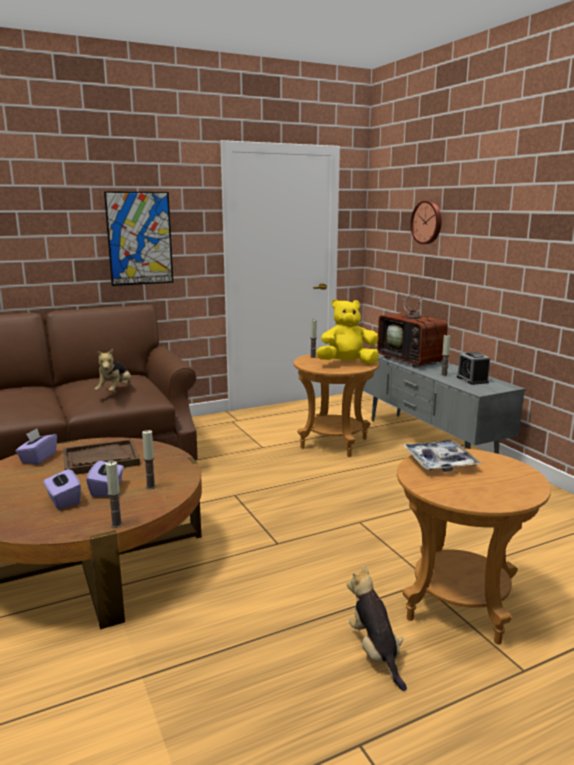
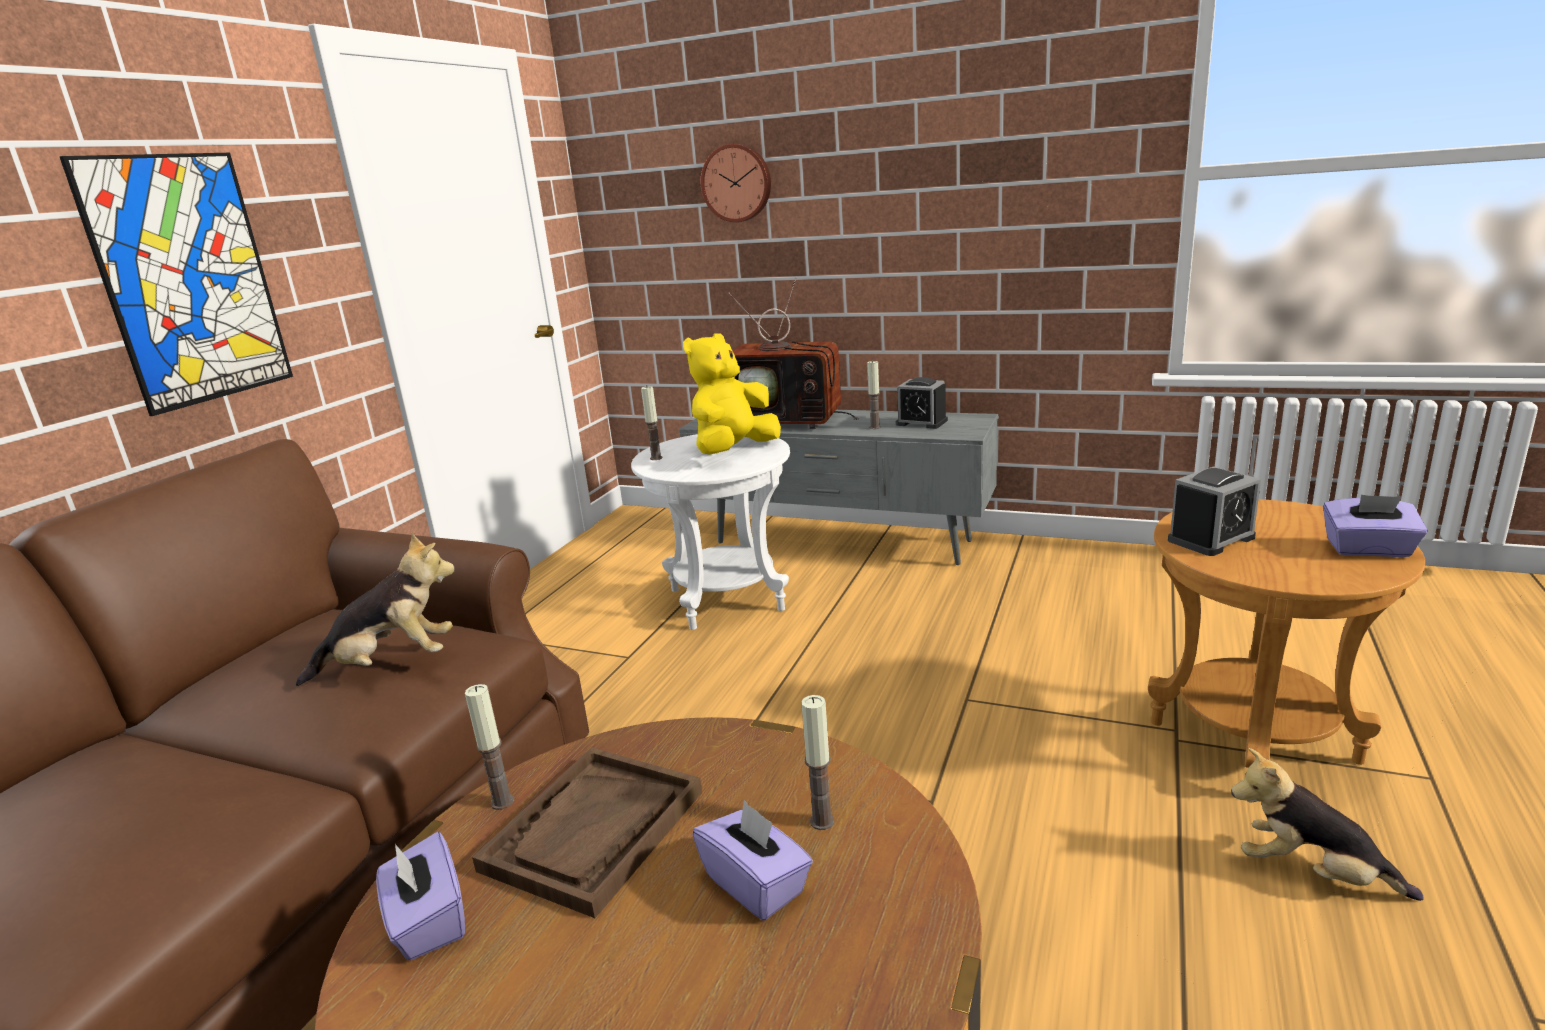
camera: 40 degrees left, 5 degrees up
(63, 500) = (721, 976): purple tissue box -> purple tissue box (1368, 549)
(115, 391) = (391, 664): plush toy -> plush toy turned 75 degrees counterclockwise
(116, 524) = (943, 942): candle -> candle (502, 802)
(334, 443) = (726, 599): brown side table -> white side table
(439, 462) = (1211, 539): tray -> alarm clock

